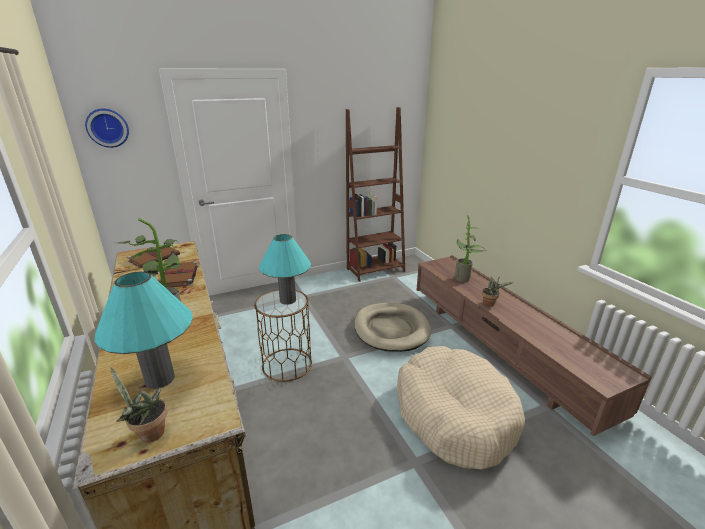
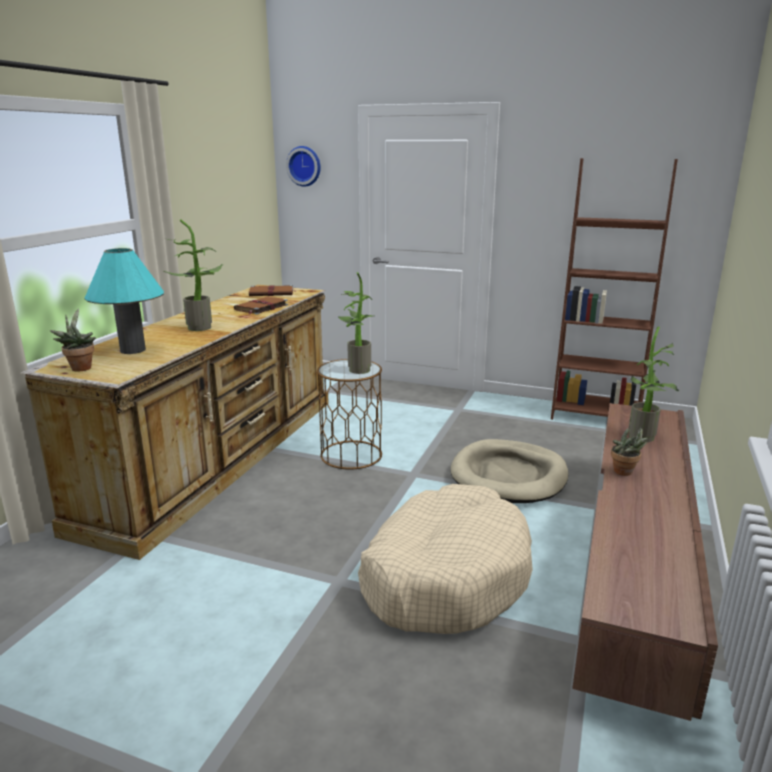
camera: 45 degrees right, 5 degrees down
(287, 300) = (356, 369): turquoise table lamp -> potted plant

